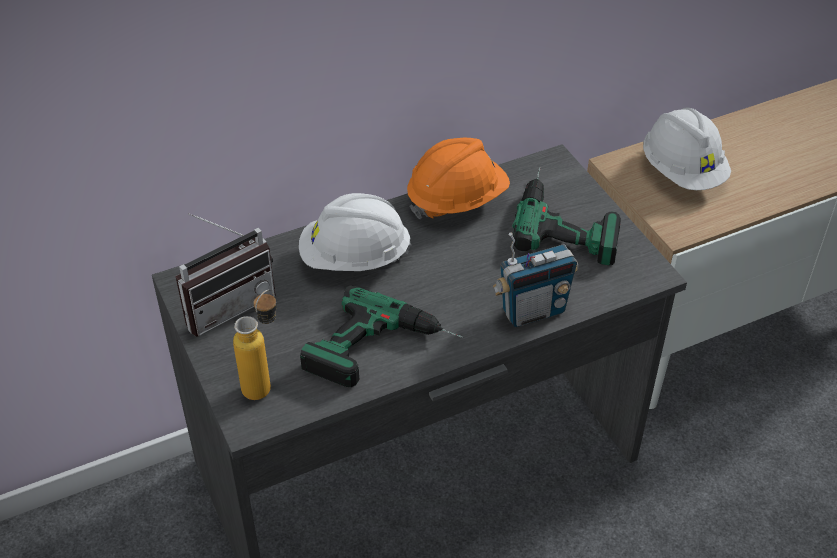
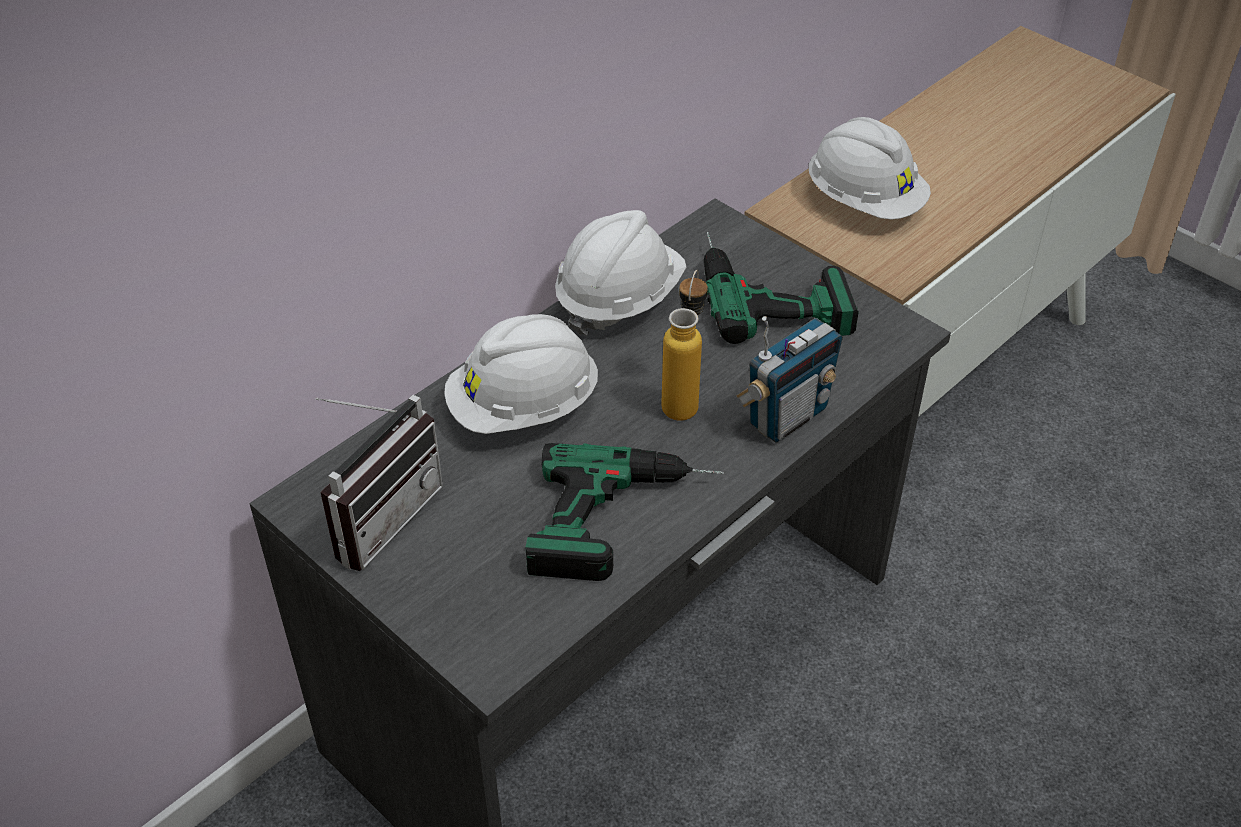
camera: 20 degrees left, 0 degrees up
(264, 382) = (485, 606): bottle -> bottle (683, 398)
(457, 200) = (619, 299): orange hard hat -> white hard hat

